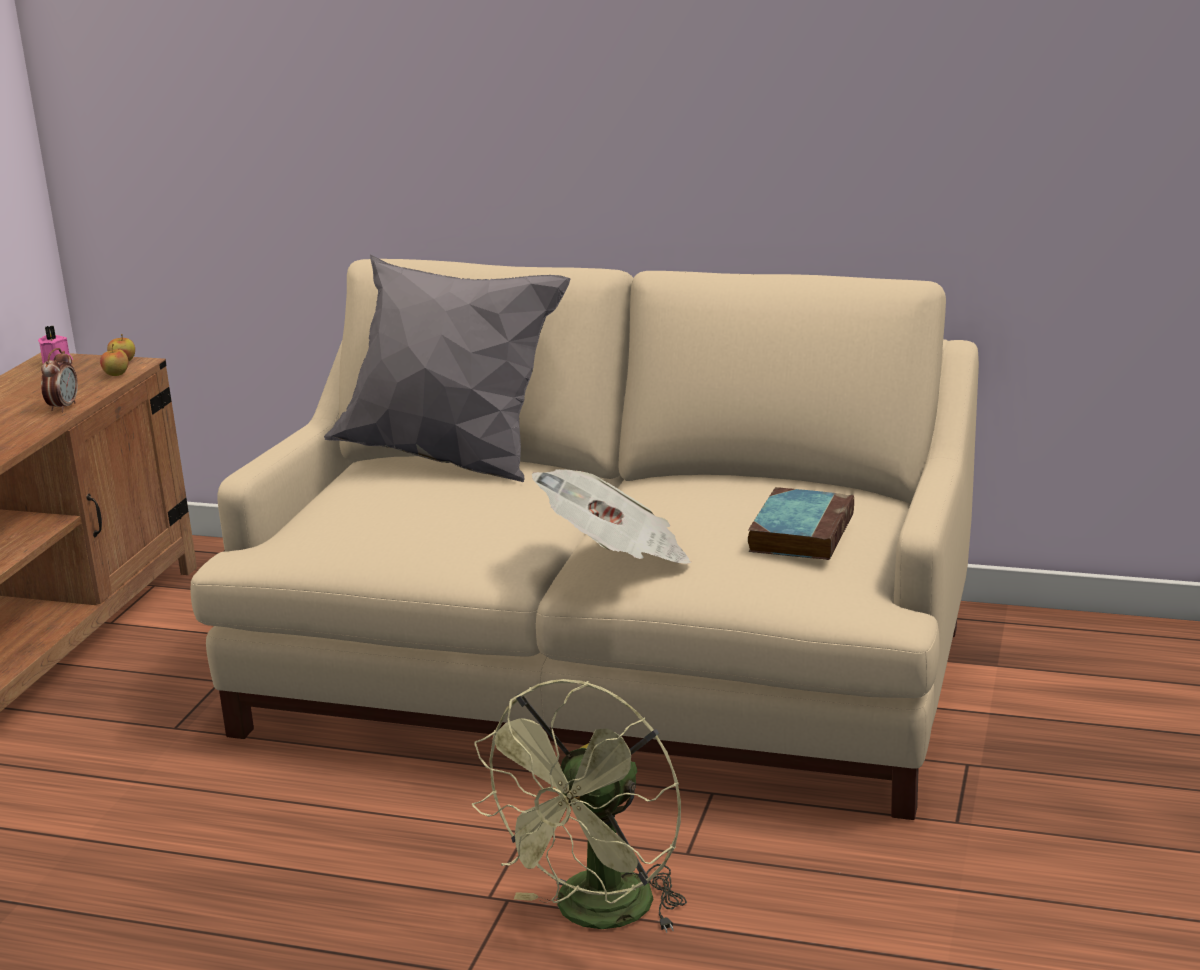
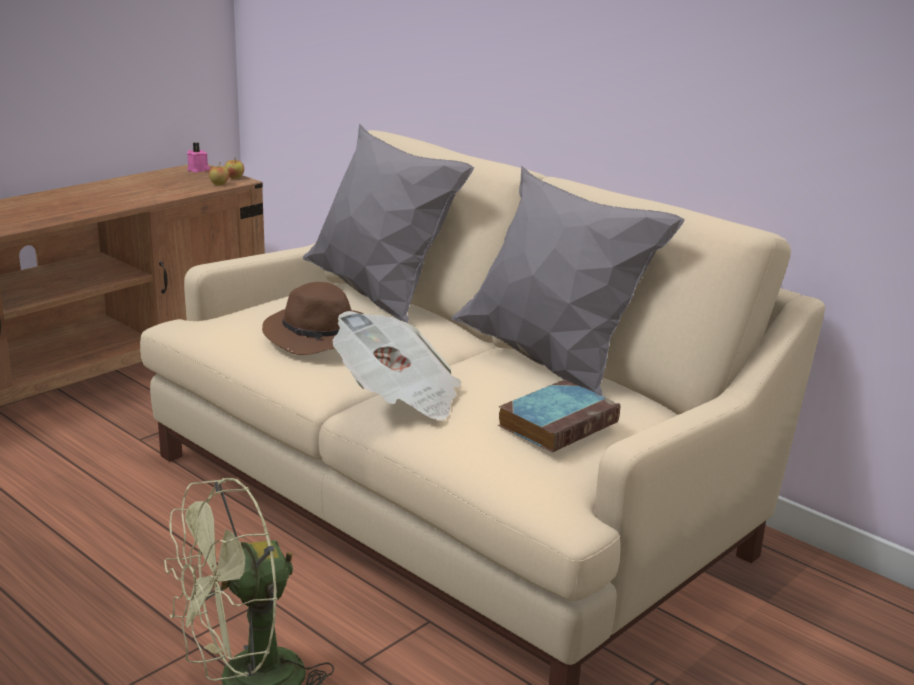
camera: 25 degrees right, 0 degrees up
(63, 407) = (159, 196): alarm clock -> none
(451, 519) = (320, 336): none -> brown hat
(718, 478) = (550, 363): none -> grey pillow

